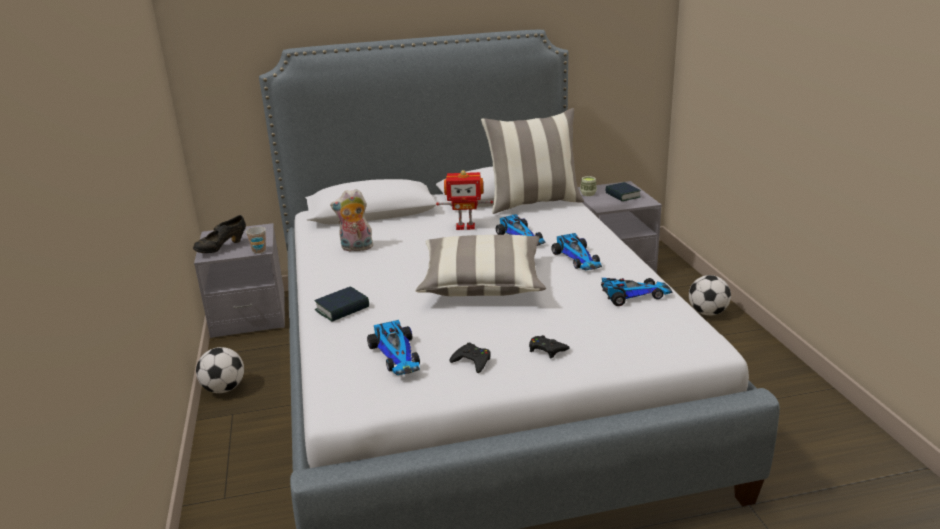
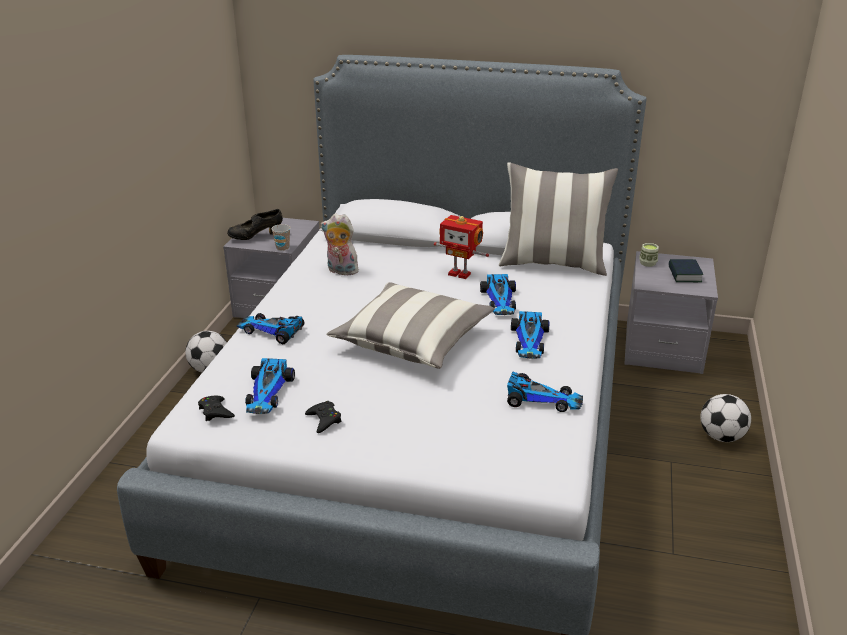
camera: 25 degrees right, 5 degrees up
(342, 309) = (271, 331): book -> toy car
(547, 350) = (399, 430): black game controller -> black game controller (215, 412)

